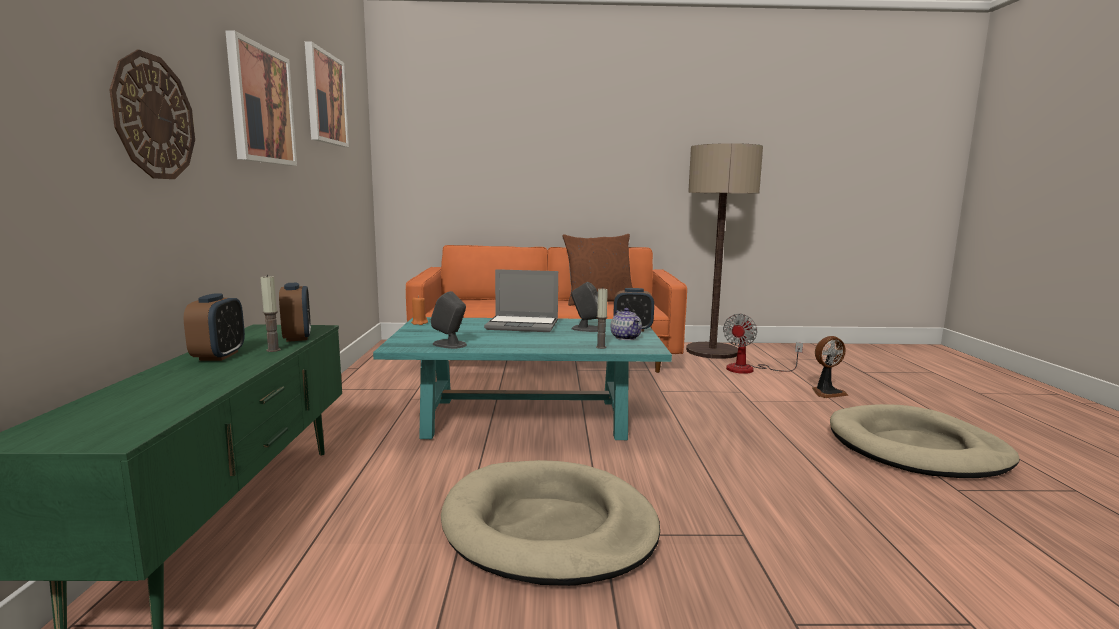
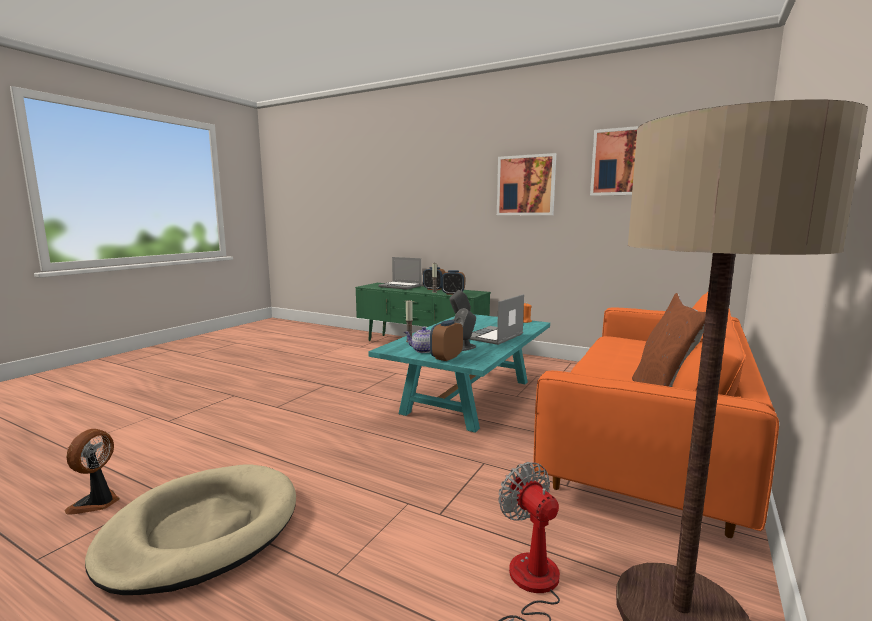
camera: 120 degrees right, 0 degrees up
(143, 392) = (401, 286): none -> laptop
(153, 117) = (448, 204): wall clock -> none
(549, 527) = (345, 378): beige dog bed -> none
(826, 392) = (365, 596): fan -> fan (97, 503)

